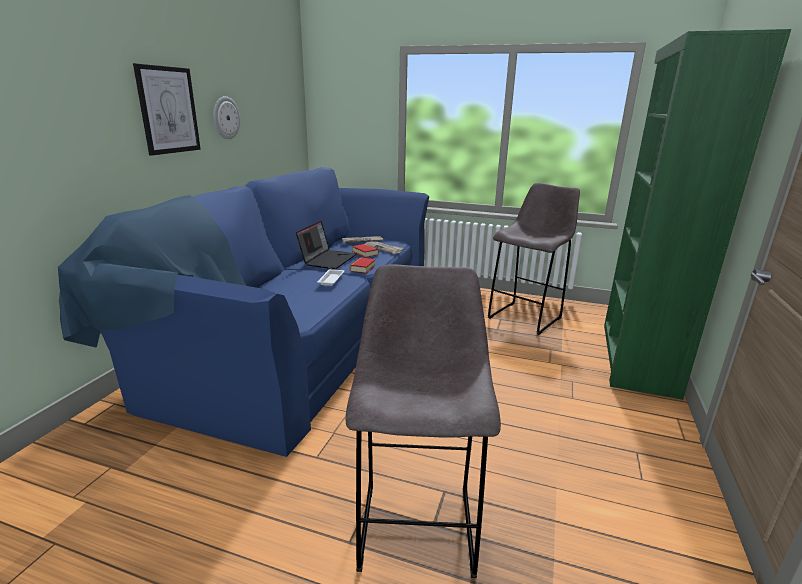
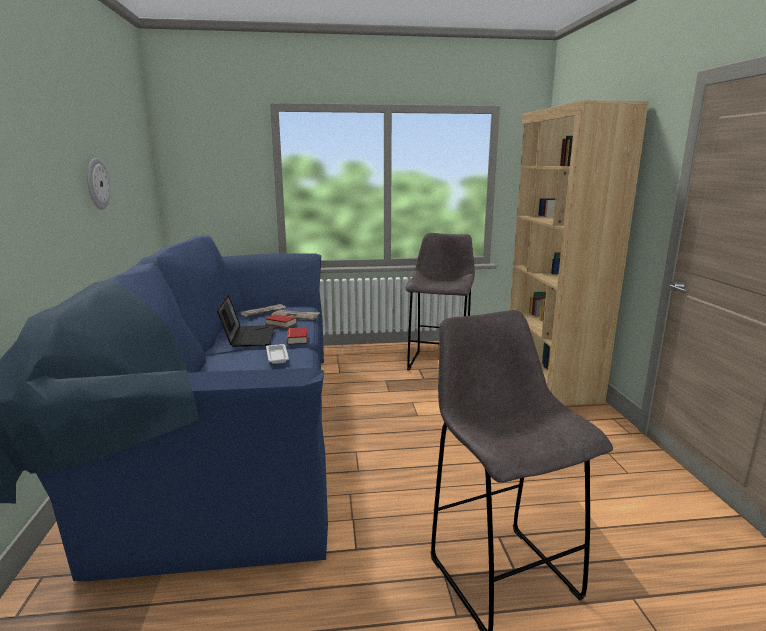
camera: 25 degrees left, 5 degrees down
(168, 110) = (48, 177): picture -> none
(636, 357) = (549, 377): green bookcase -> brown bookcase

